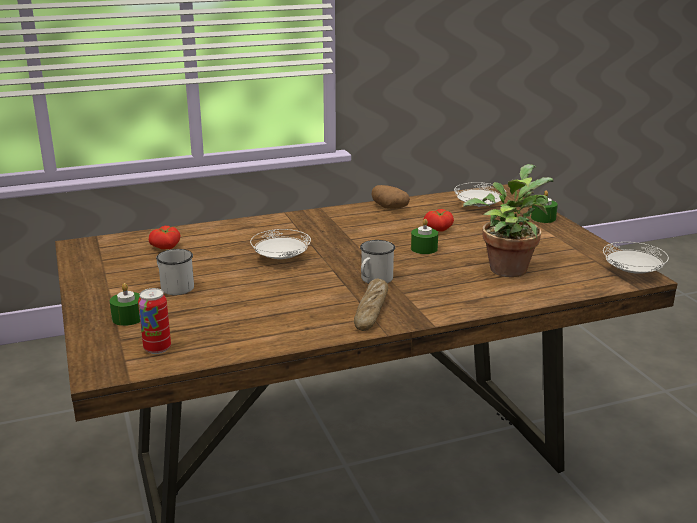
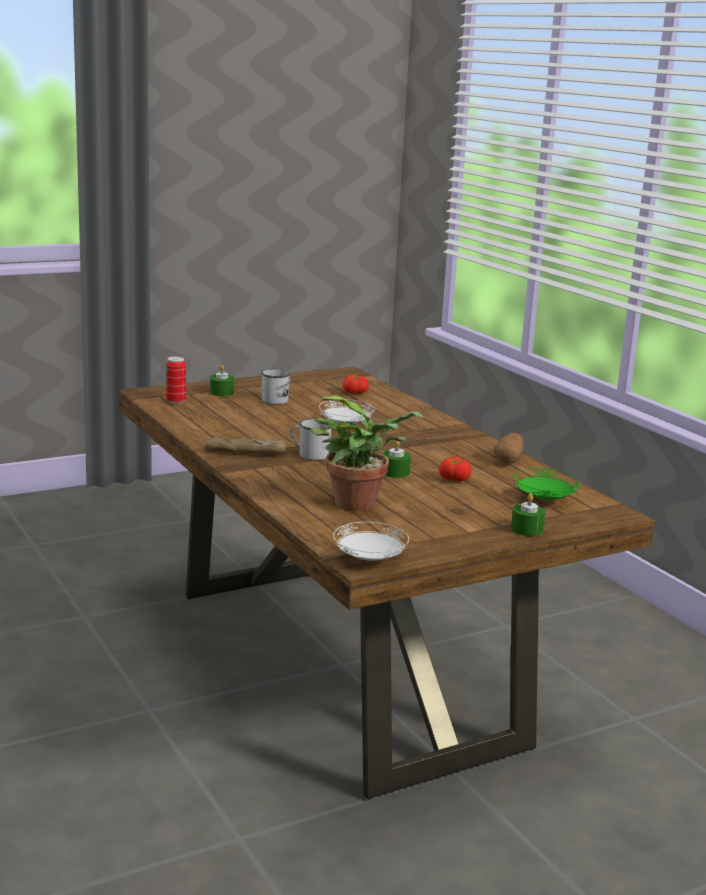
camera: 80 degrees right, 5 degrees down
(479, 207) = (544, 500): white plate -> green plate

